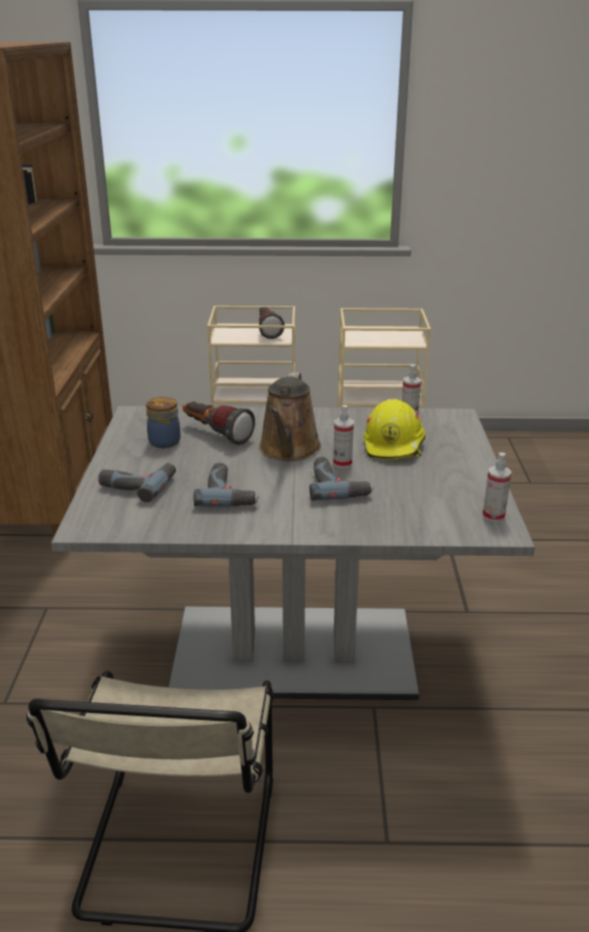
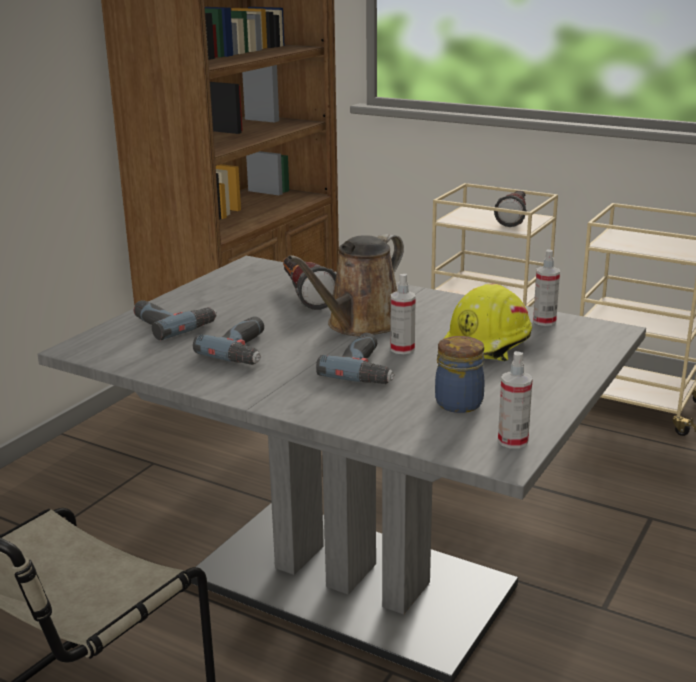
camera: 30 degrees right, 5 degrees down
(165, 441) = (247, 293): jar -> jar (460, 402)

